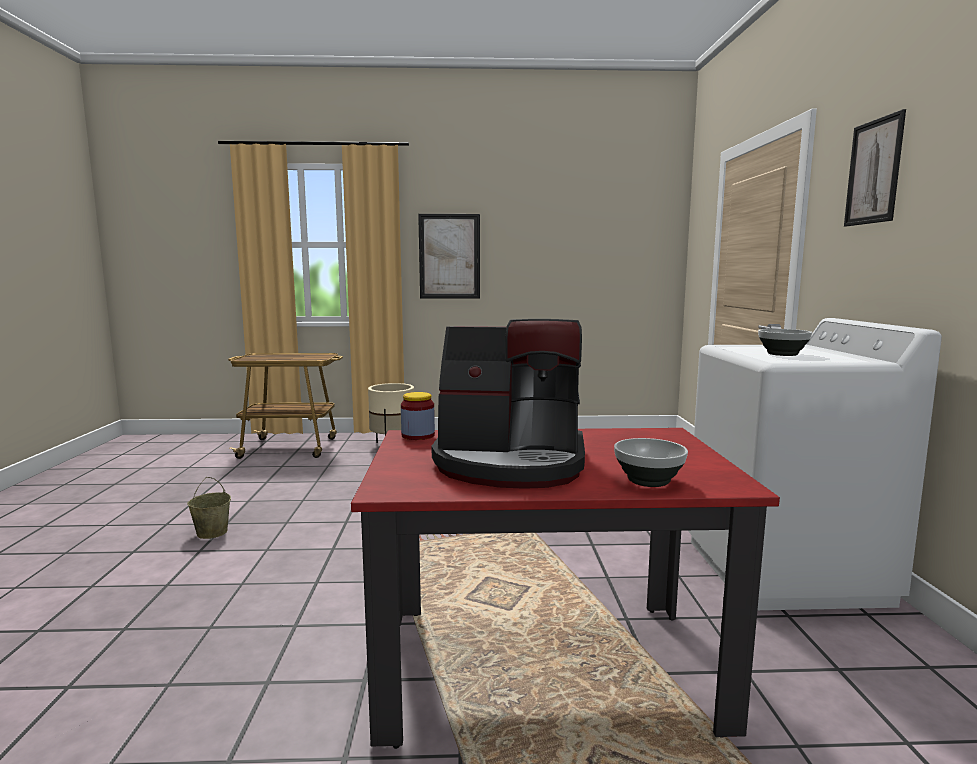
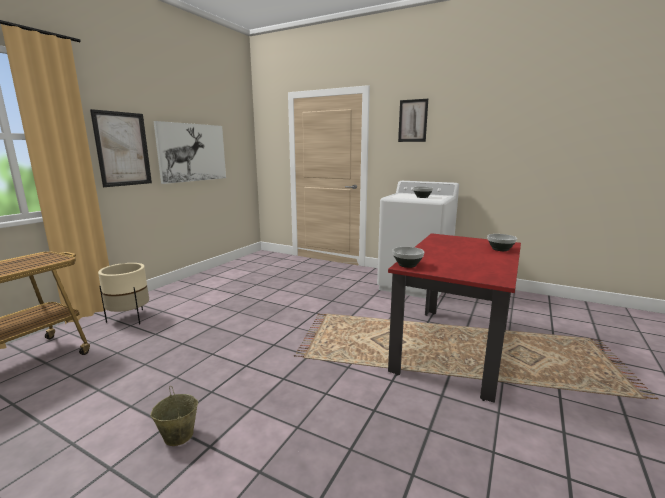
camera: 60 degrees left, 5 degrees up
(418, 435) = (407, 265): jar -> bowl
(510, 463) = (468, 259): coffee machine -> none
(551, 261) = (192, 152): none -> picture

